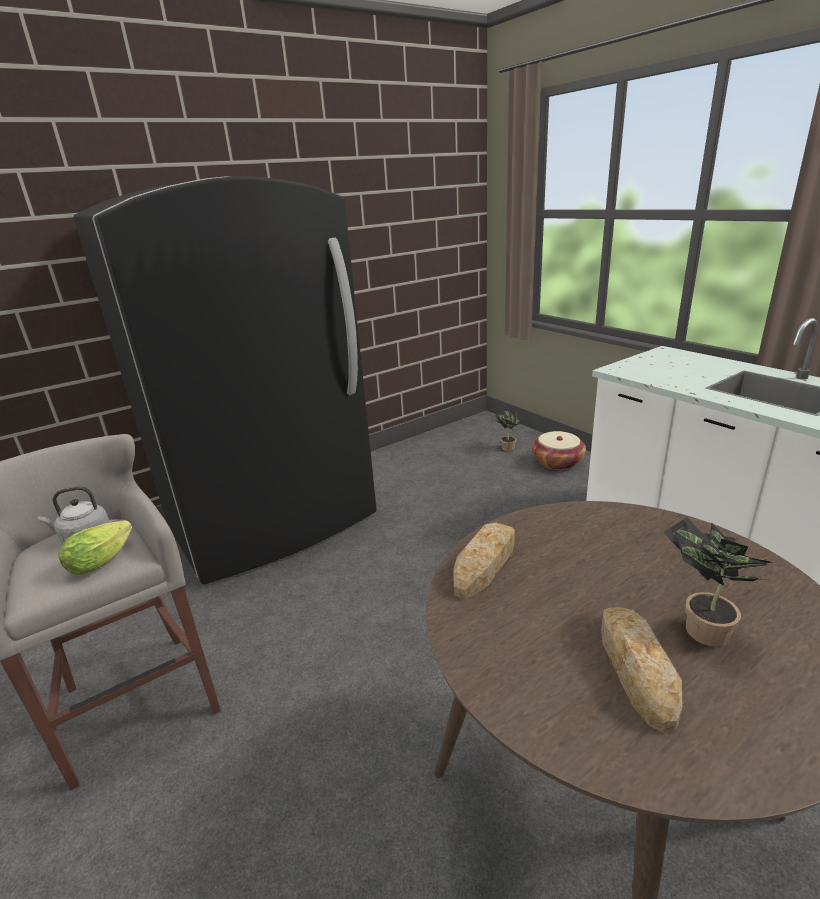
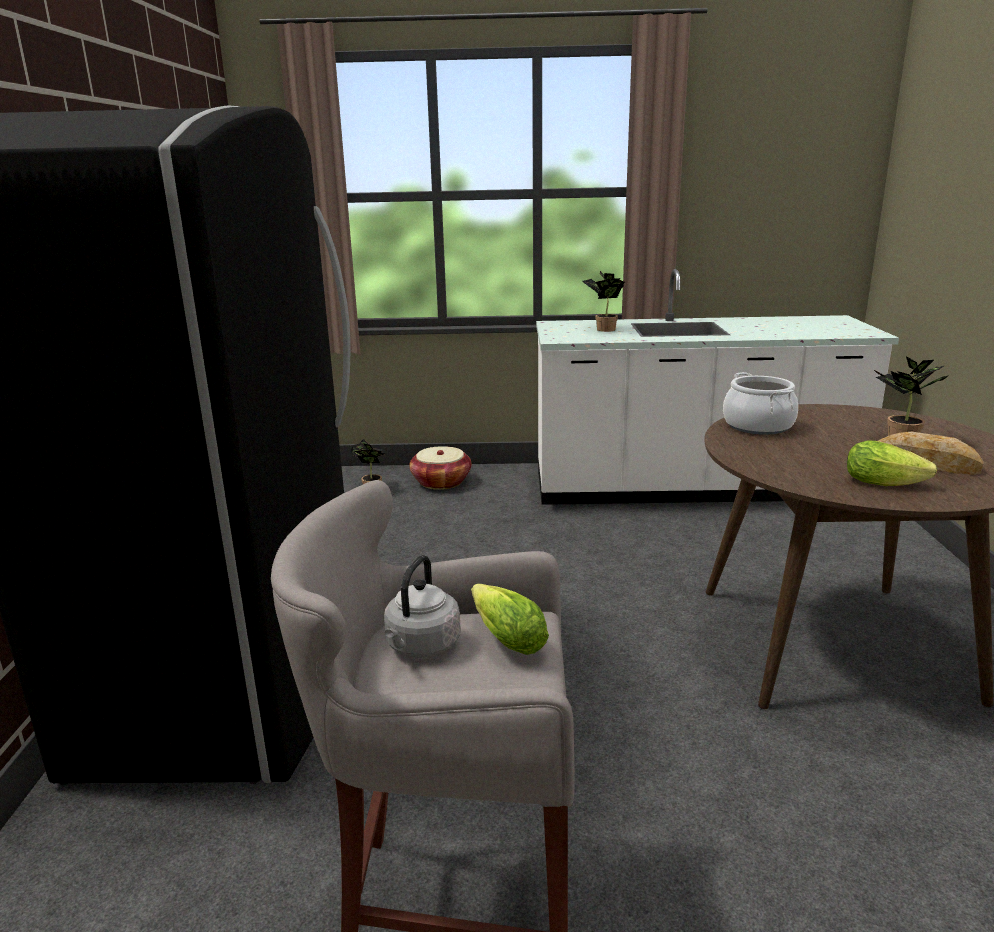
camera: 55 degrees left, 5 degrees down
(484, 564) = (770, 466): bread -> none
(522, 653) = (888, 483): none -> lettuce
(598, 525) = (758, 426): none -> cooking pot
(691, 370) = (603, 329): none -> potted plant

